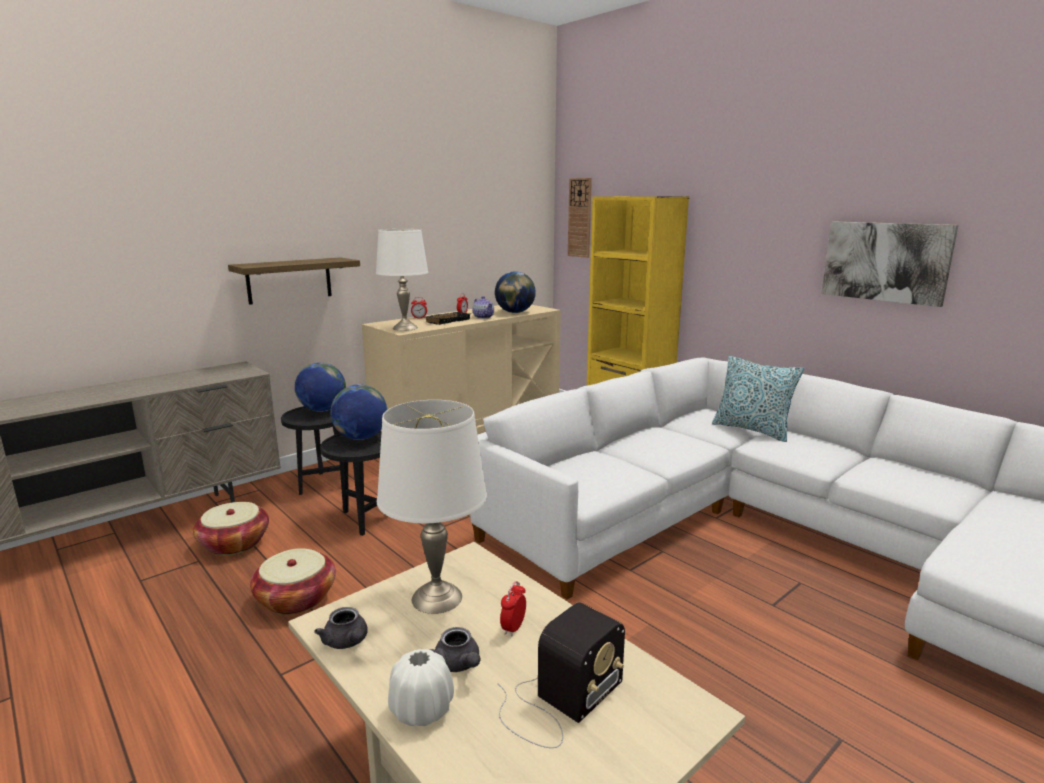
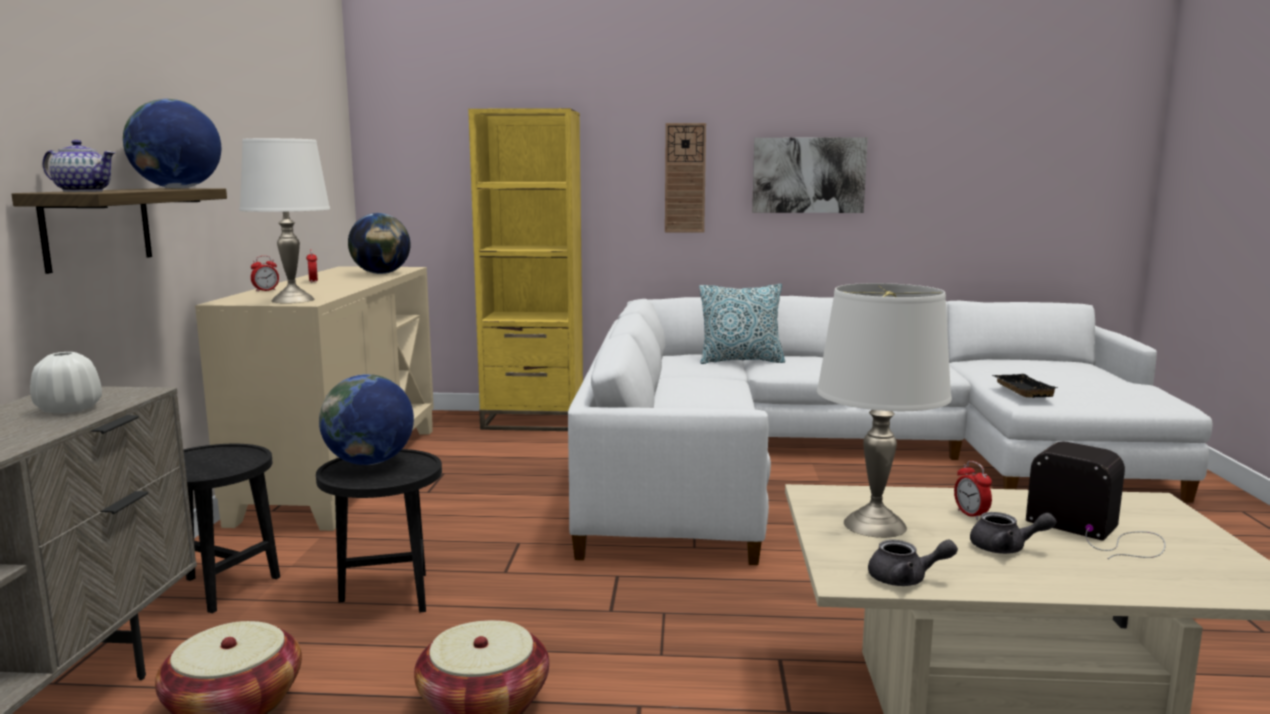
camera: 45 degrees left, 5 degrees down
(322, 410) = (206, 454): globe -> globe (177, 188)
(421, 709) = (1061, 579): white vase -> white vase (69, 409)
(447, 320) = (322, 288): black tray -> black tray (1021, 390)
(483, 317) = (358, 281): teapot -> teapot (83, 191)
(558, 701) = (1099, 533): radio -> radio turned 45 degrees counterclockwise
(580, 218) = (403, 143): wall clock -> wall clock (685, 178)

